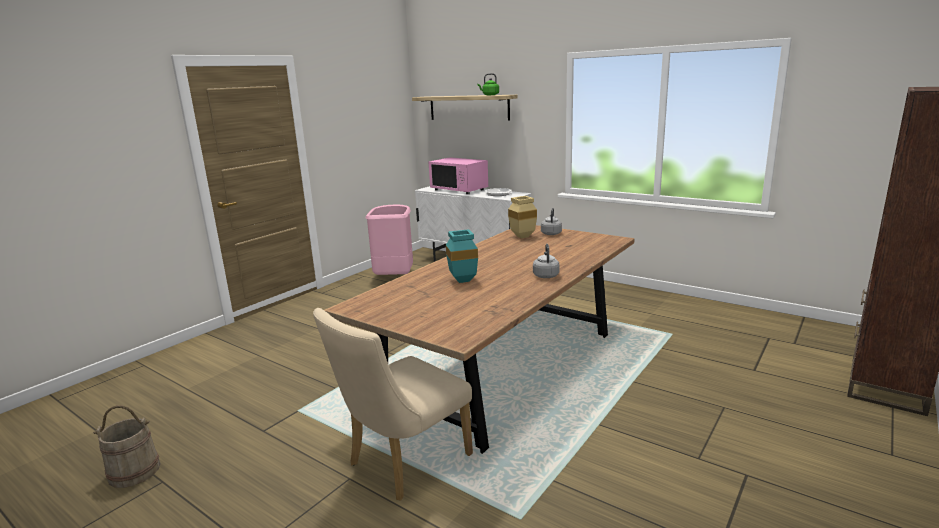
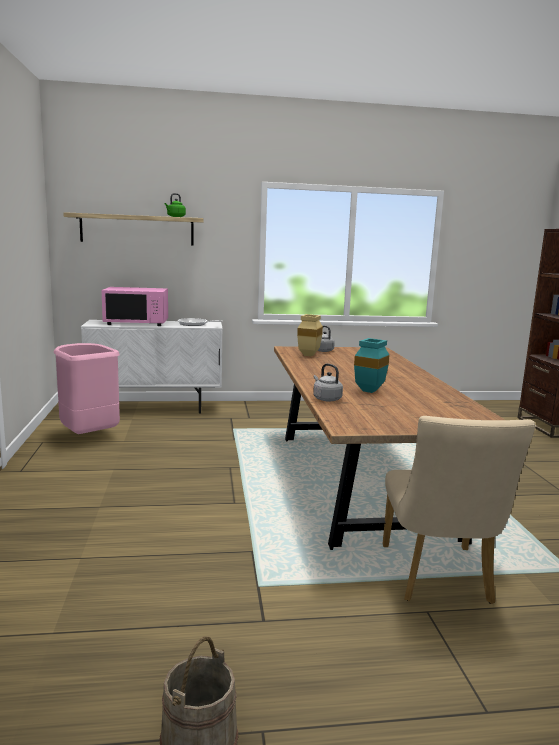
camera: 45 degrees left, 5 degrees down
(546, 275) = (412, 377): grey kettle -> grey kettle (326, 399)

